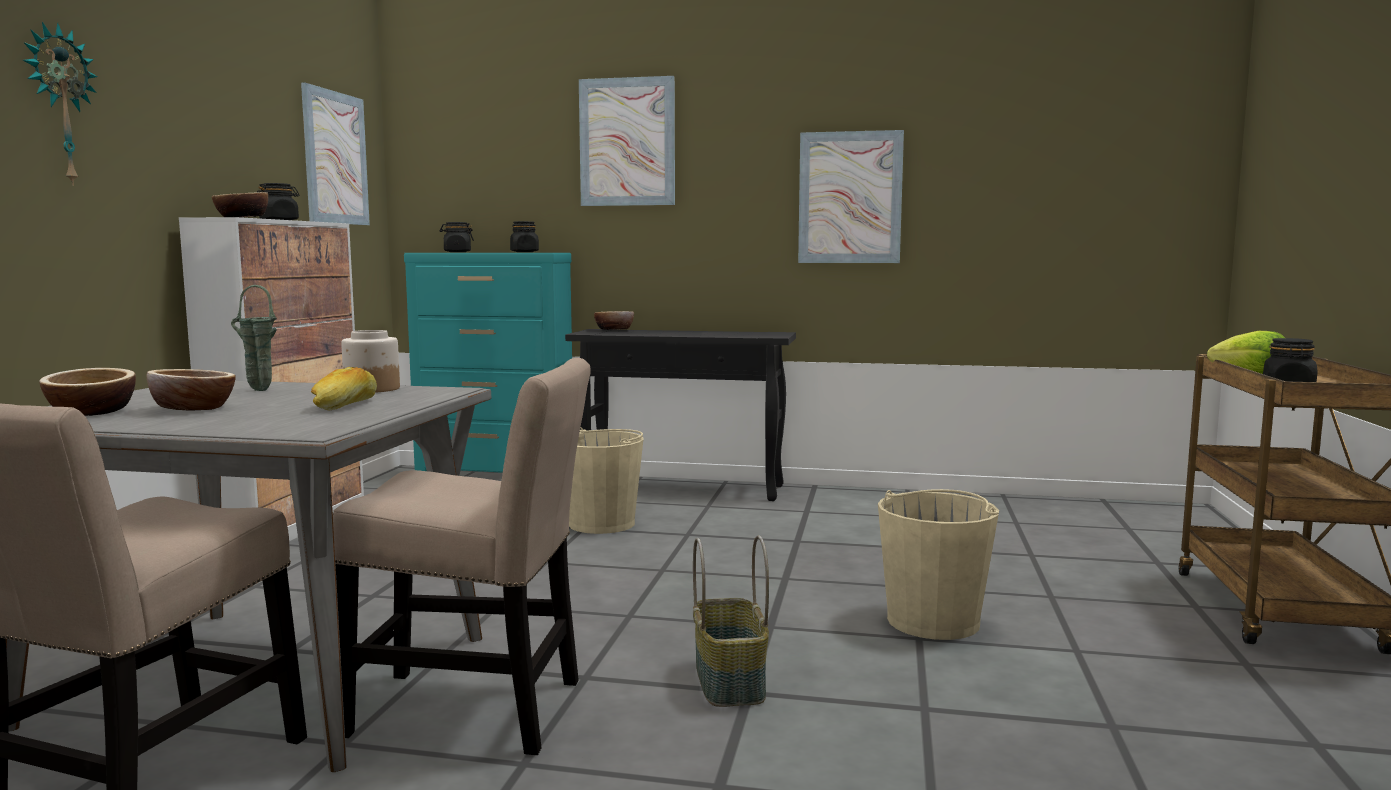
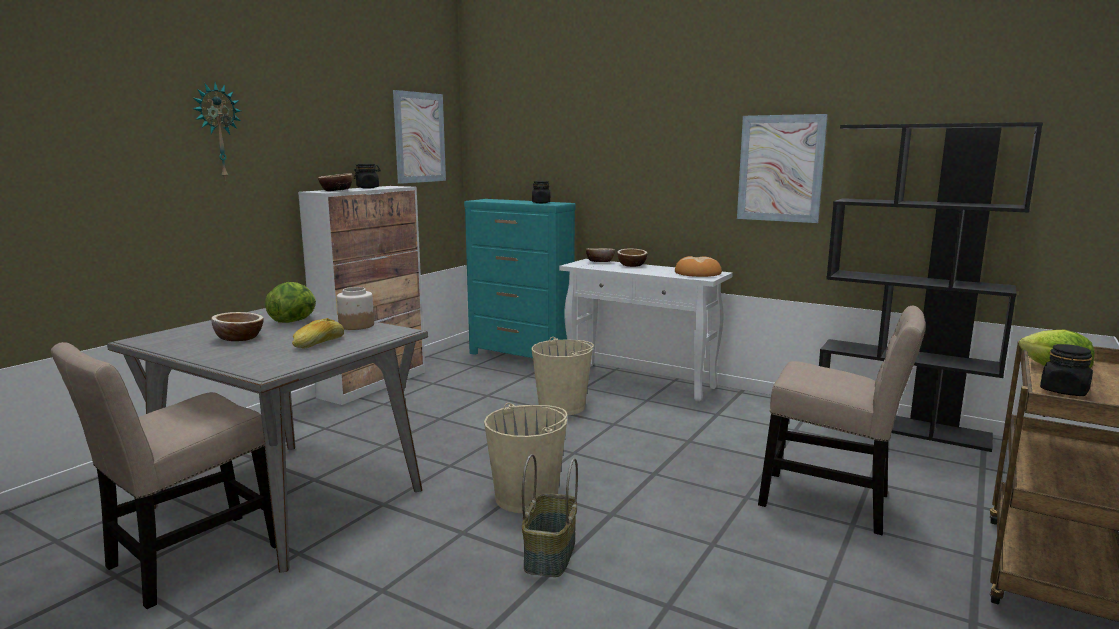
camera: 20 degrees right, 5 degrees up
(91, 412) = (188, 336): bowl -> bowl (631, 265)
(257, 390) = (294, 321): green vase -> lettuce
(457, 252) = (500, 200): black jar -> none
(477, 710) = (383, 545): beige chair -> beige chair (832, 502)
(627, 142) = (616, 122): picture -> none
(684, 488) = (641, 382): black console table -> white console table
(757, 334) = (697, 273): none -> bread
(933, 621) = (736, 531): beige bucket -> beige bucket (527, 497)
(1016, 501) = (901, 426): none -> black bookcase

